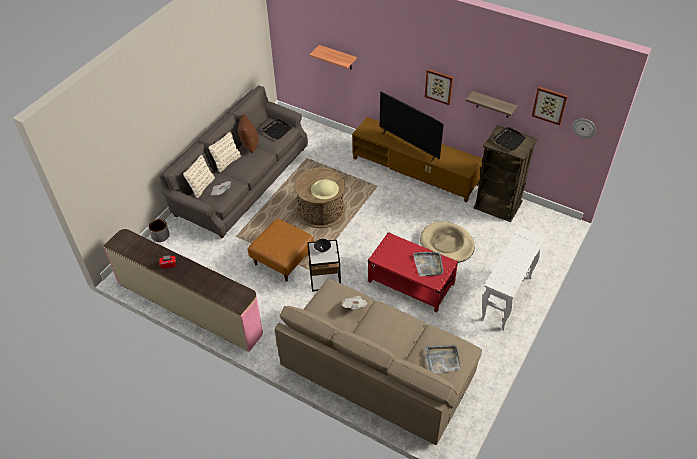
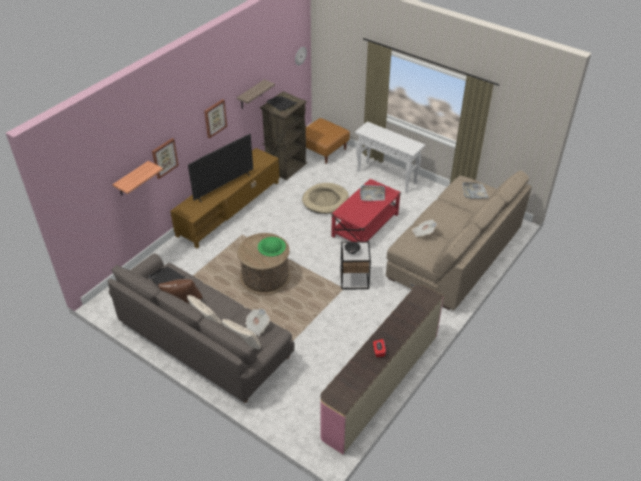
camera: 85 degrees left, 5 degrees down
(160, 236) = (273, 416): grey planter -> none
(282, 259) = (326, 308): brown ottoman -> brown ottoman (323, 150)
(324, 189) = (271, 246): beige hat -> green hat
(549, 105) = (280, 58): picture -> picture (164, 158)

